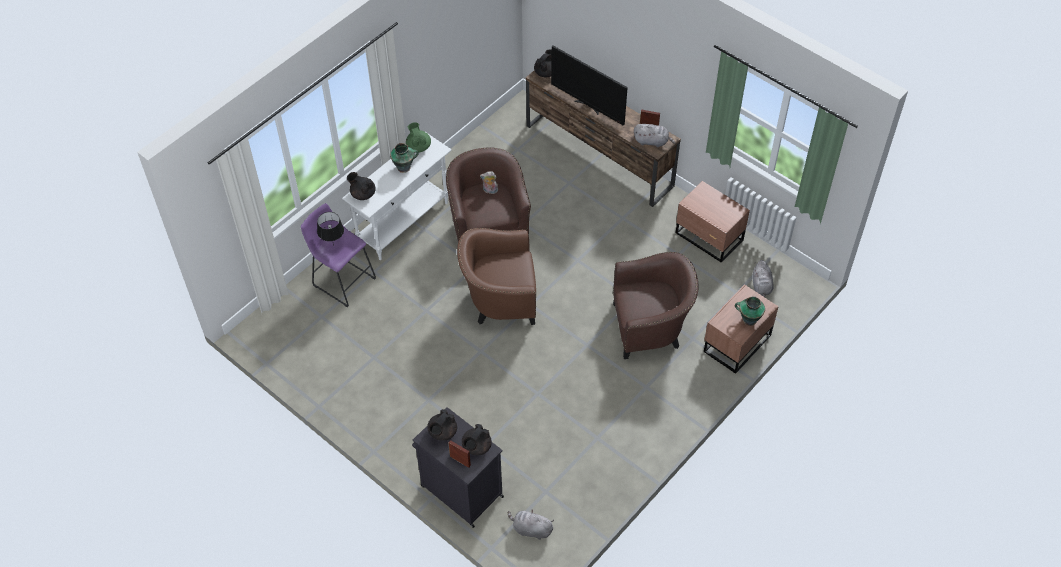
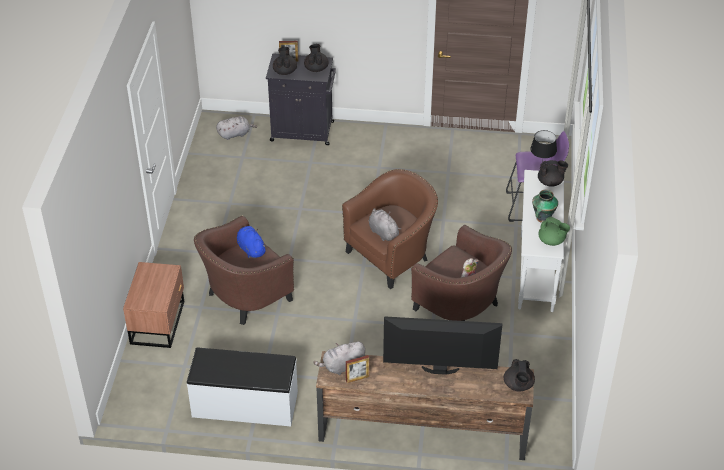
camera: 145 degrees right, 10 degrees down
(636, 310) = (251, 249): none -> blue plush toy
(709, 238) = (245, 405): brown nightstand -> white bench
(748, 320) = (144, 284): vase -> none
(761, 286) = (163, 383): grey plush toy -> grey plush toy (383, 232)

